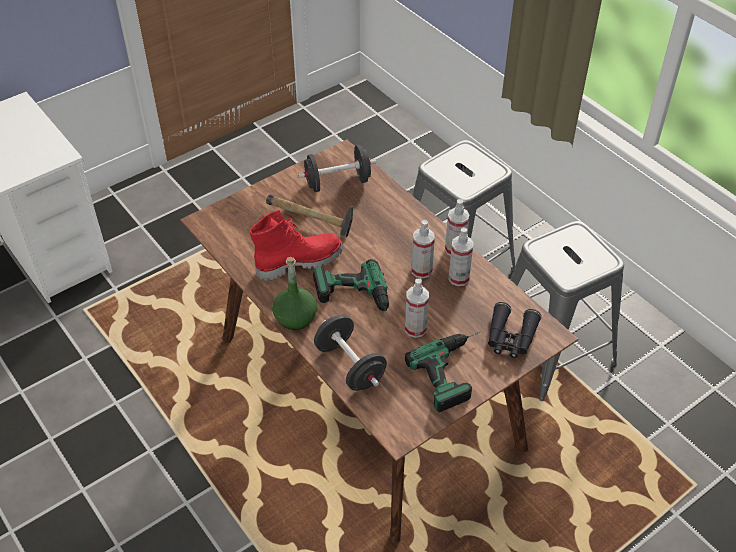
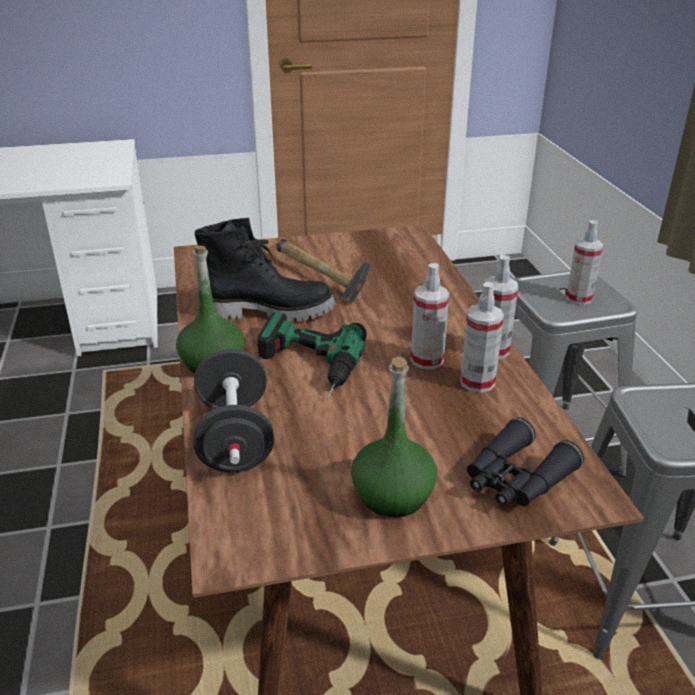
camera: 25 degrees right, 15 degrees down
(299, 261) = (270, 311): red boot -> black boot
(337, 182) = (382, 255): black dumbbell -> none
(415, 329) = (368, 422): spray bottle -> spray bottle (579, 298)
(456, 370) = (393, 495): power drill -> green bottle

